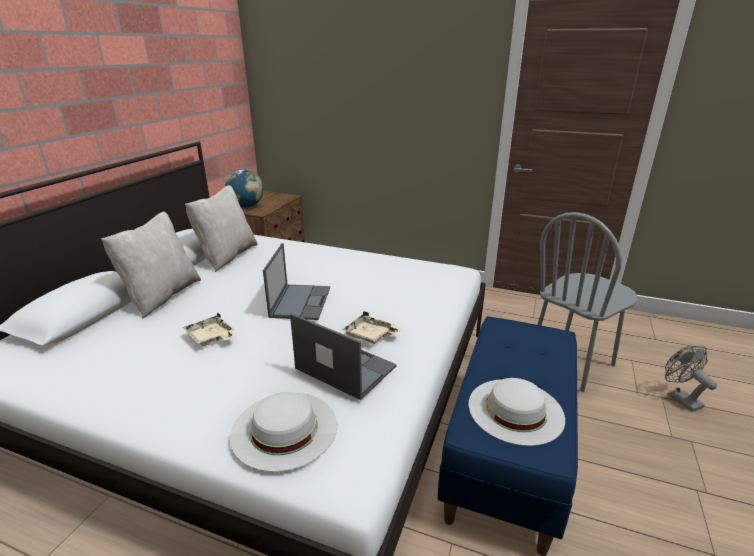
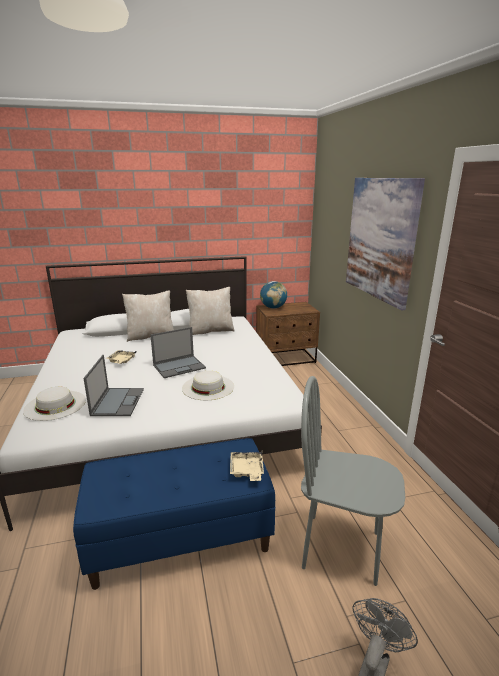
camera: 55 degrees right, 5 degrees down
(371, 335) = (161, 399): beige tray -> beige tray (247, 471)
(410, 88) = (380, 239): none -> picture
(515, 410) = (133, 481): white hat -> white hat (208, 387)

